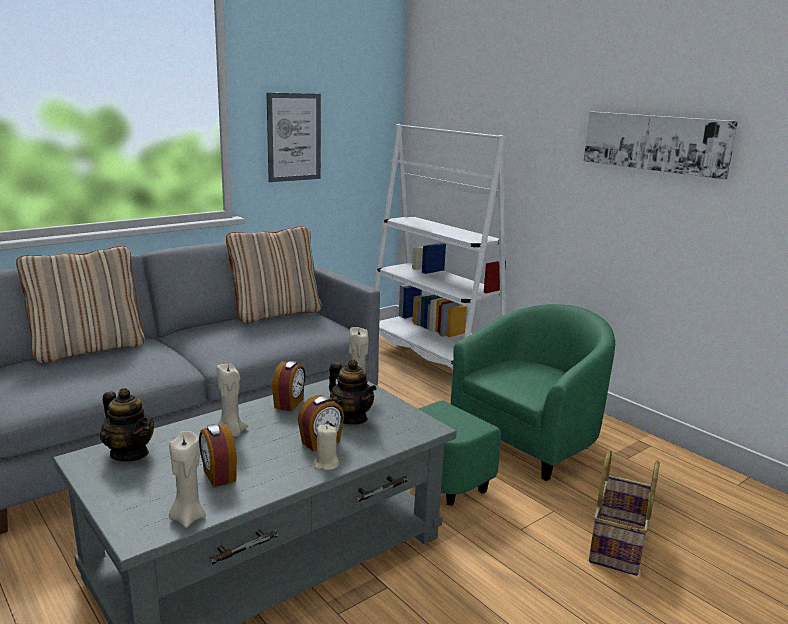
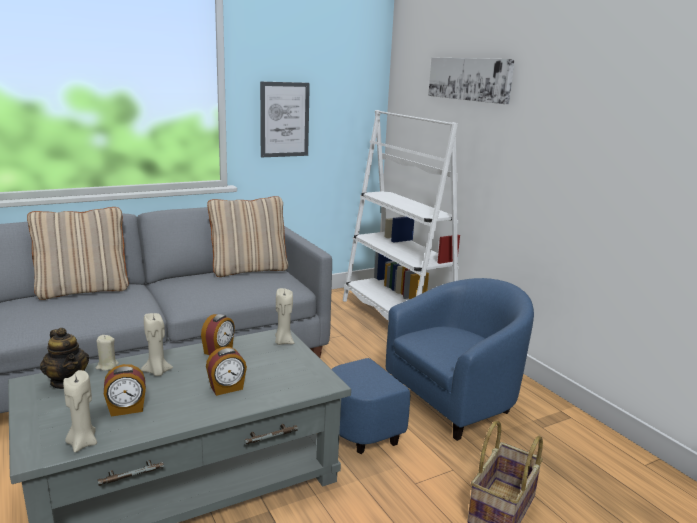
camera: 10 degrees right, 0 degrees up
(218, 476) = (126, 409): alarm clock -> alarm clock turned 90 degrees counterclockwise
(326, 464) = (220, 408): beige candle -> beige candle (107, 366)
(351, 418) = (264, 368): teapot -> none
(511, 452) = (434, 410): green armchair -> blue armchair
(655, 142) = (587, 134): picture -> picture (469, 79)

